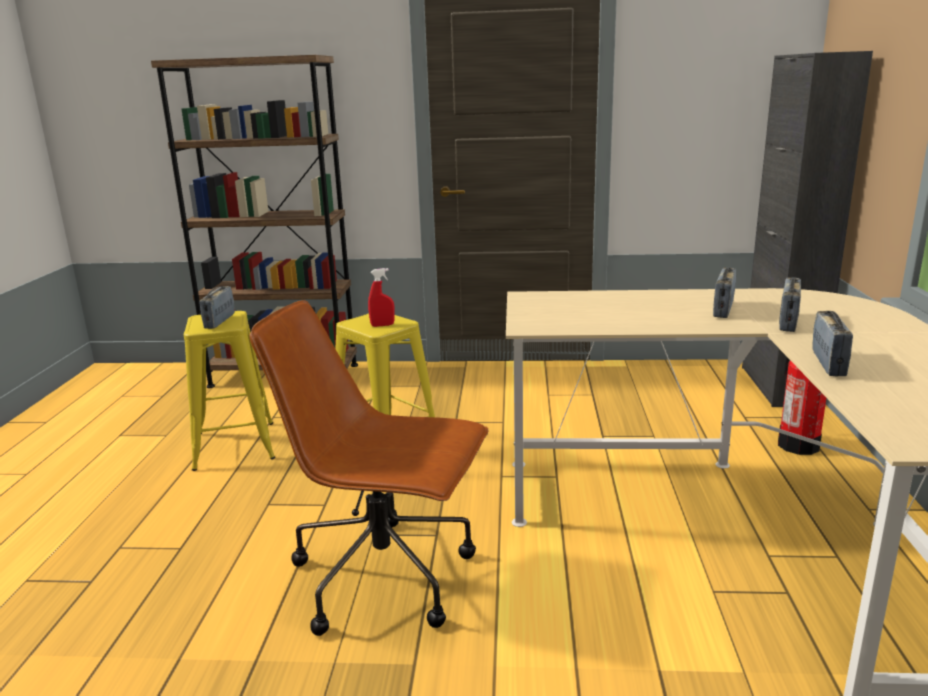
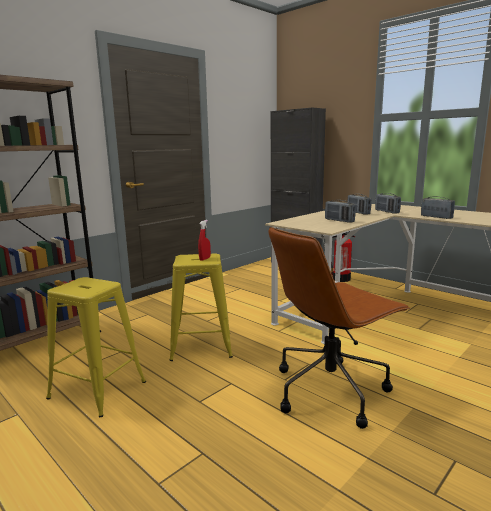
camera: 50 degrees left, 5 degrees down
(219, 321) = (89, 285): radio -> radio (339, 221)

